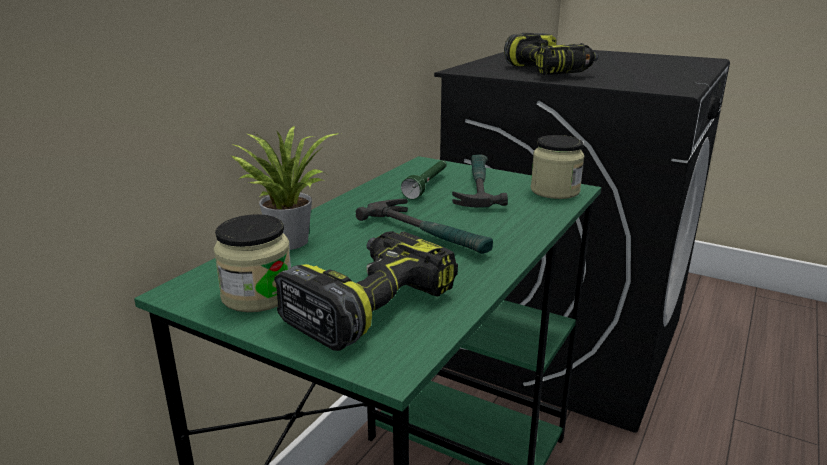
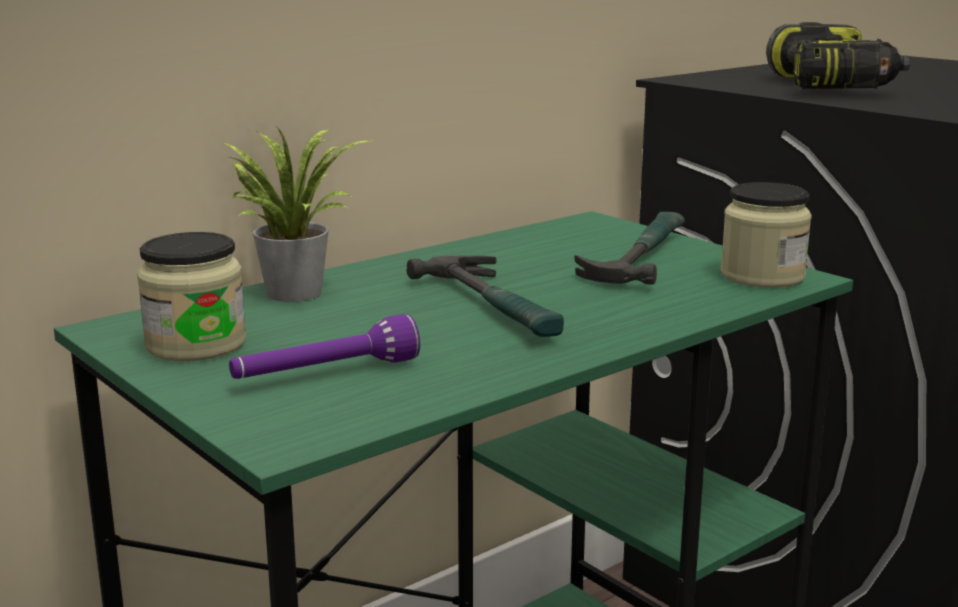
camera: 20 degrees right, 5 degrees down
(369, 304) = (325, 374): power drill -> purple flashlight
(427, 186) = (561, 249): green flashlight -> none

